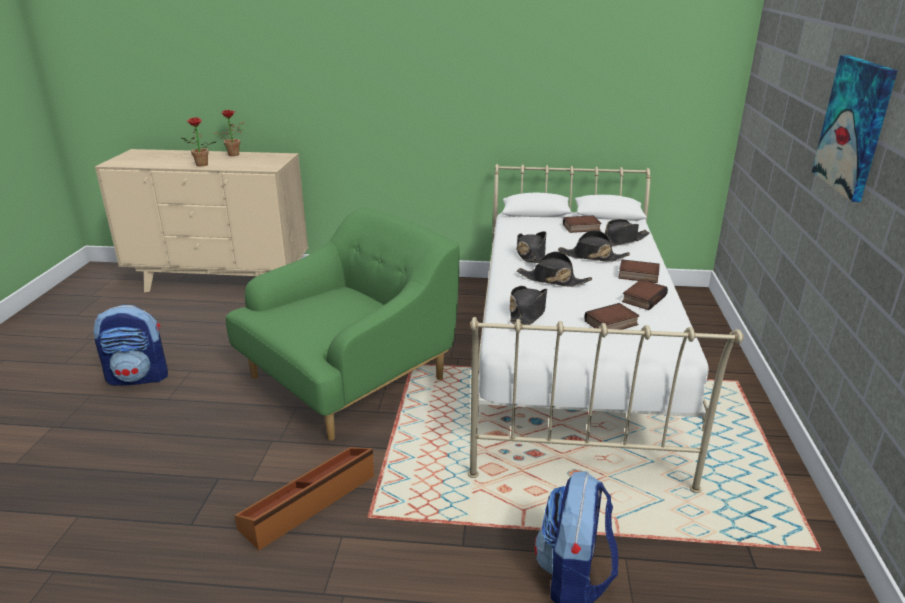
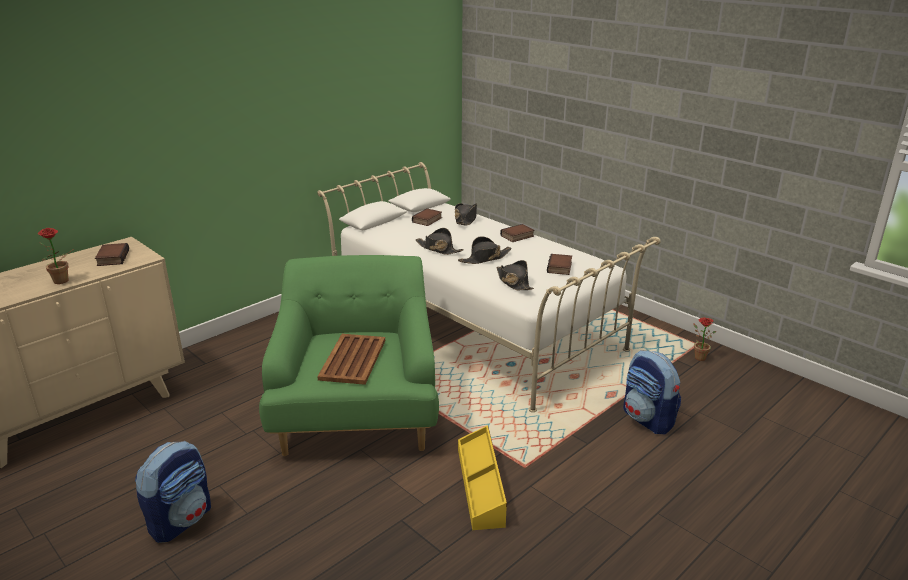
camera: 50 degrees left, 0 degrees up
(235, 154) = (64, 259): potted plant -> potted plant (698, 357)
(310, 502) = (481, 486): brown storage box -> yellow storage box
(317, 315) = (352, 360): none -> brown tray
(592, 257) = (473, 235): black hat -> none
(643, 298) = (545, 247): book -> book (112, 258)
(854, 126) = (620, 106): picture -> none

